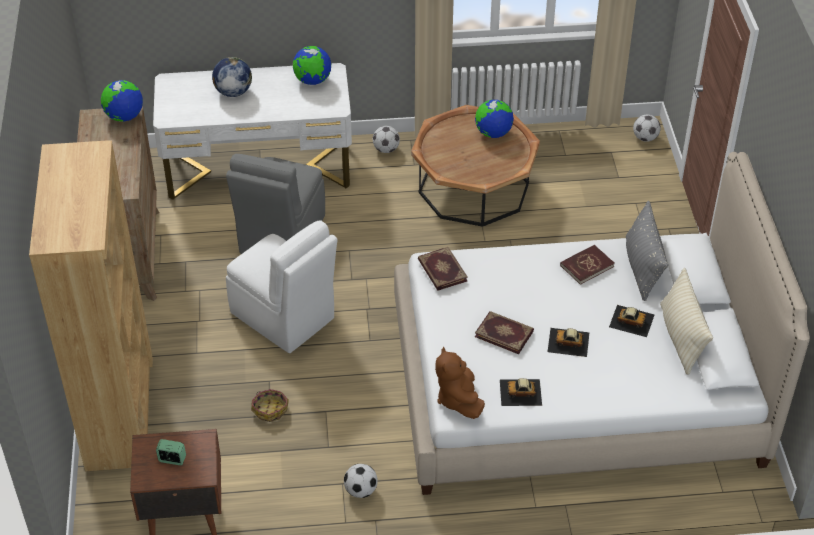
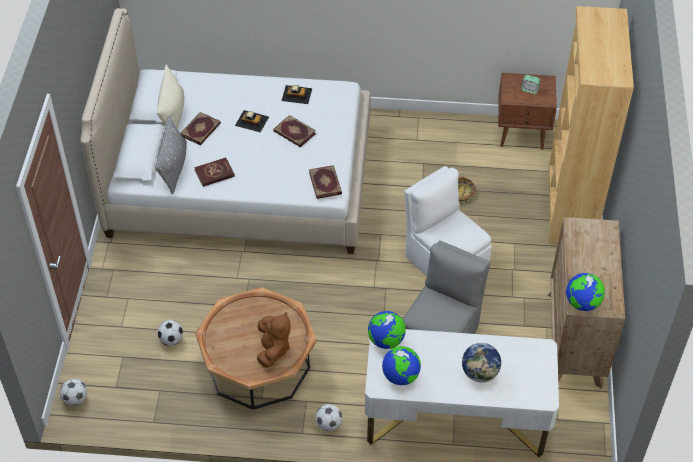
camera: 170 degrees left, 5 degrees up
(361, 490) = (405, 134): football -> football (171, 340)
(458, 399) = (339, 96): brown plush toy -> brown plush toy (273, 349)
(493, 133) = (233, 352): globe -> globe (386, 340)
(631, 320) = (201, 130): toy car -> book

